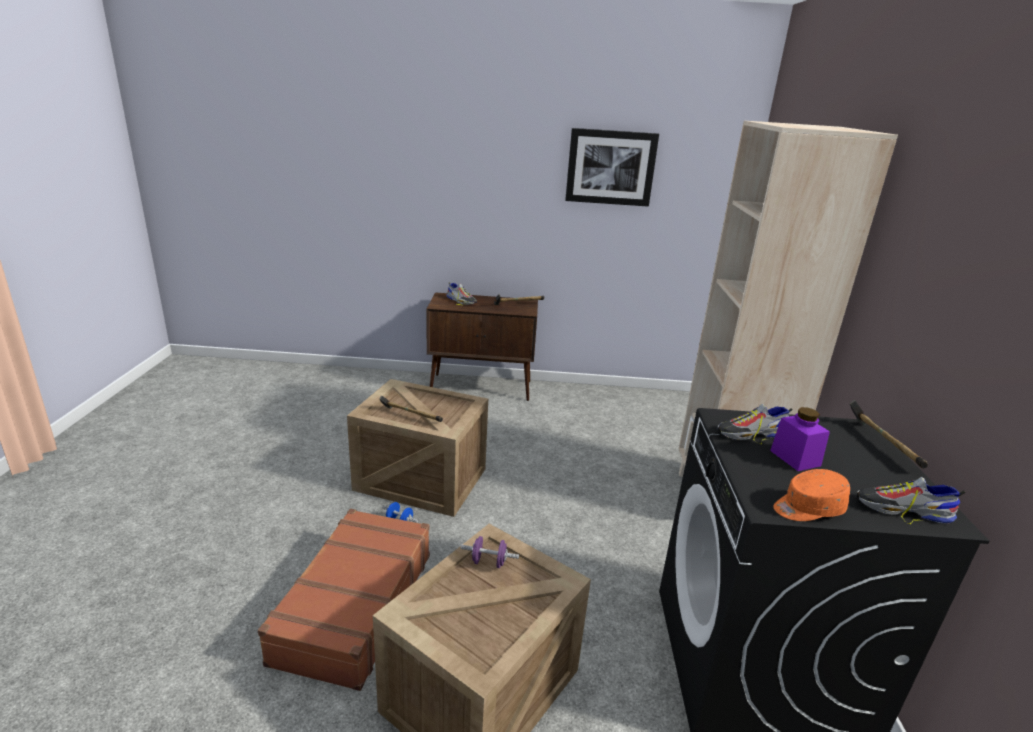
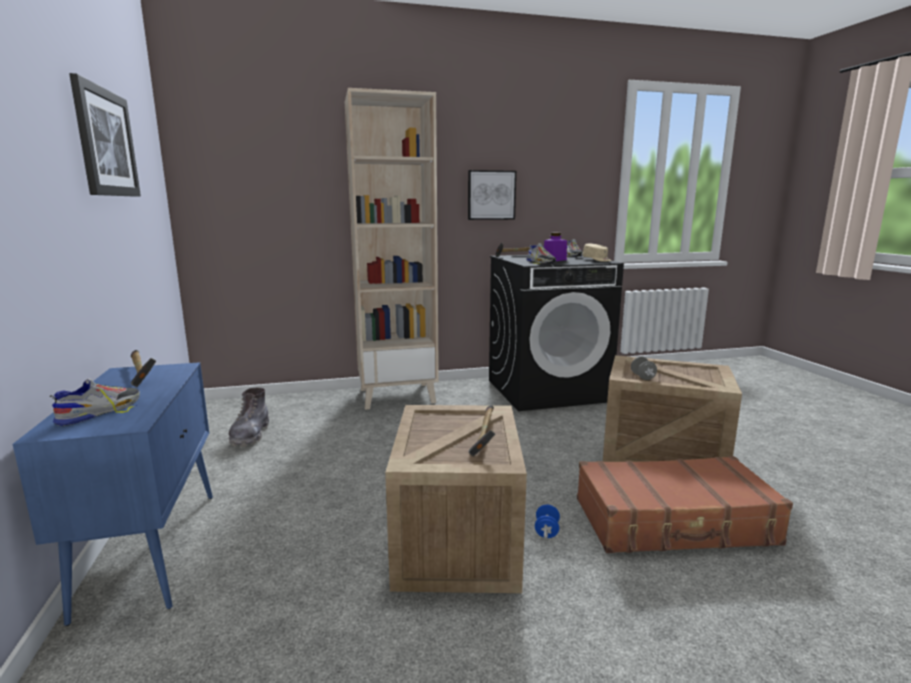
camera: 105 degrees left, 10 degrees down
(482, 387) = (152, 549): brown cabinet -> blue cabinet
(489, 562) = (642, 377): purple dumbbell -> grey dumbbell
(625, 414) = (250, 435): none -> grey boot
(807, 508) = (597, 260): orange cap -> beige cap
(926, 319) = (491, 195): none -> picture

